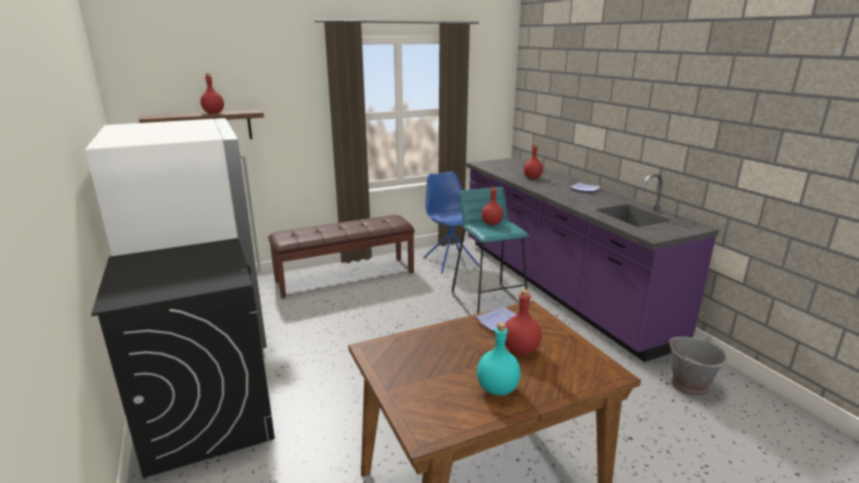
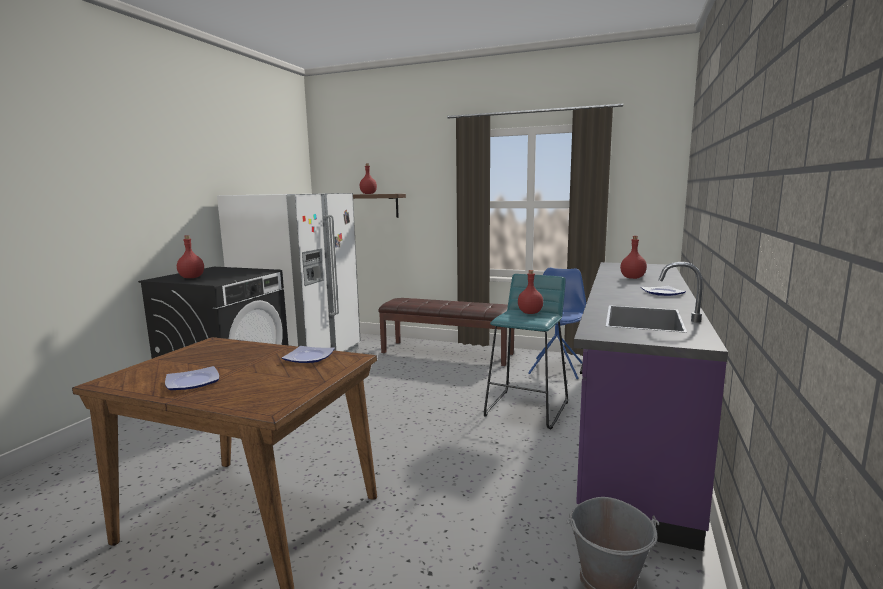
camera: 45 degrees right, 10 degrees down
(498, 388) = (194, 382): turquoise bottle -> plate
(520, 349) = (270, 373): red bottle -> red bottle (192, 277)

